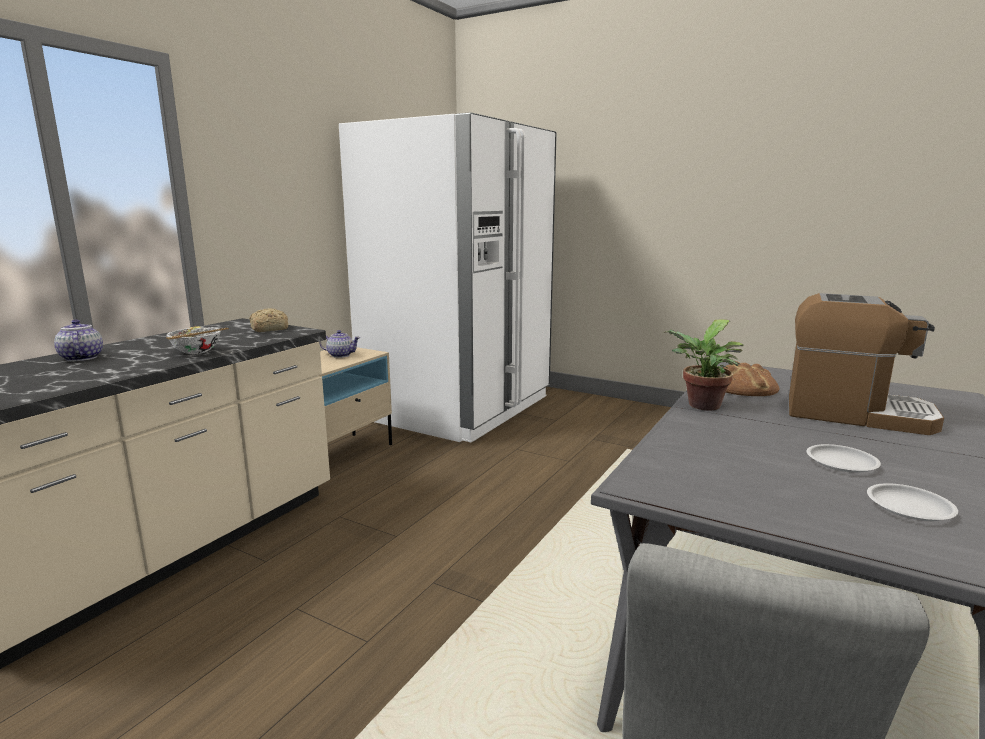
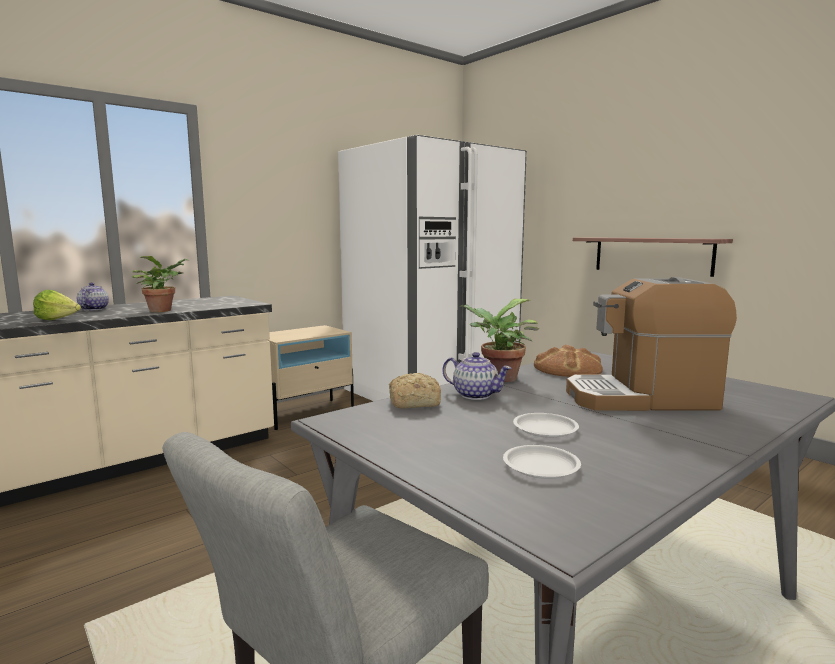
camera: 20 degrees right, 5 degrees down
(69, 384) = (58, 320): none -> lettuce
(197, 352) = (163, 310): bowl -> potted plant
(268, 329) = (234, 301): bread -> bread (412, 403)
(340, 355) = (313, 331): teapot -> teapot (475, 395)
(693, 249) = (651, 255): none -> shelf
(854, 414) = (641, 398): coffee machine -> coffee machine turned 135 degrees clockwise

